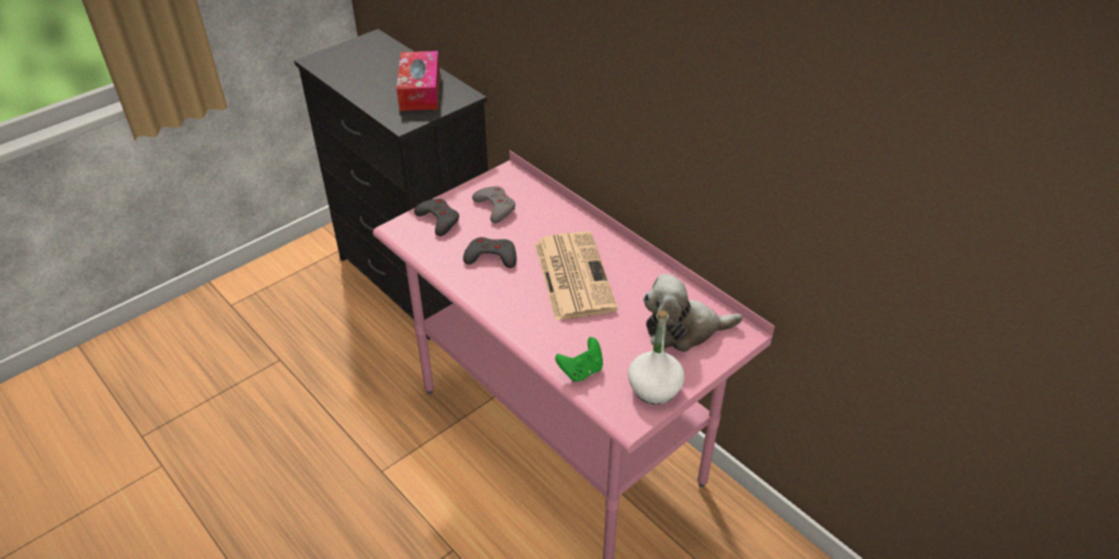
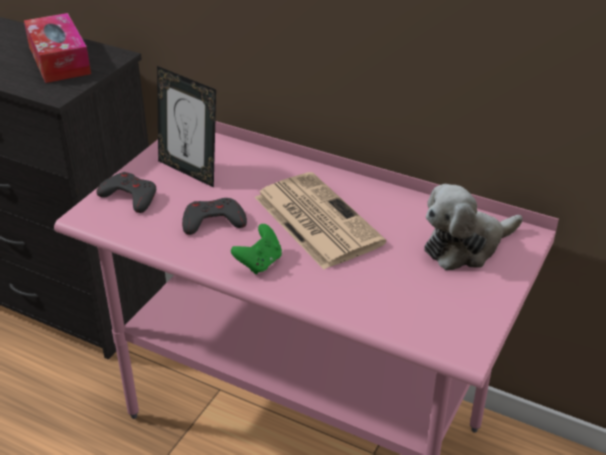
camera: 20 degrees left, 5 degrees down
(495, 207) = (189, 171): grey game controller -> picture frame
(581, 371) = (383, 314): green game controller -> green game controller (259, 263)
(654, 388) = (472, 312): white bottle -> none

